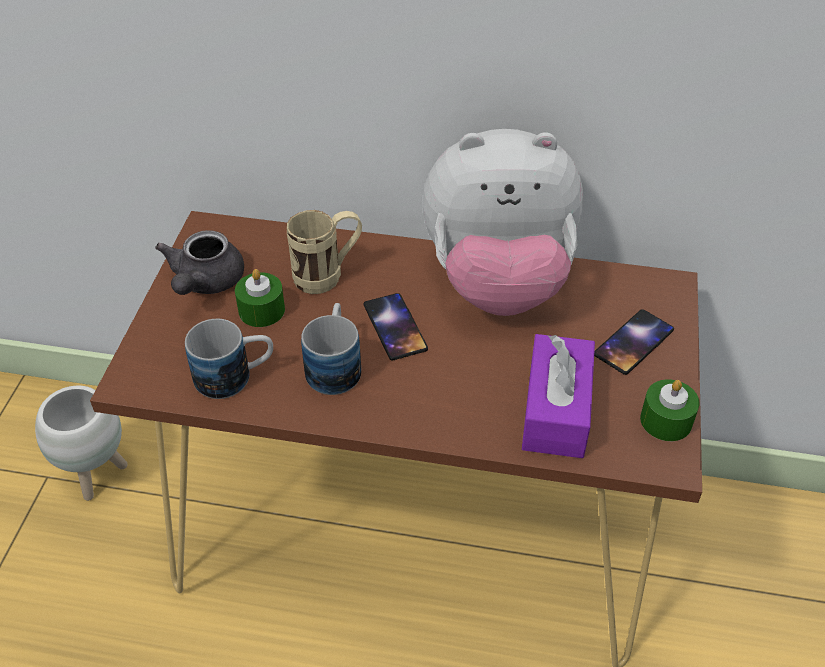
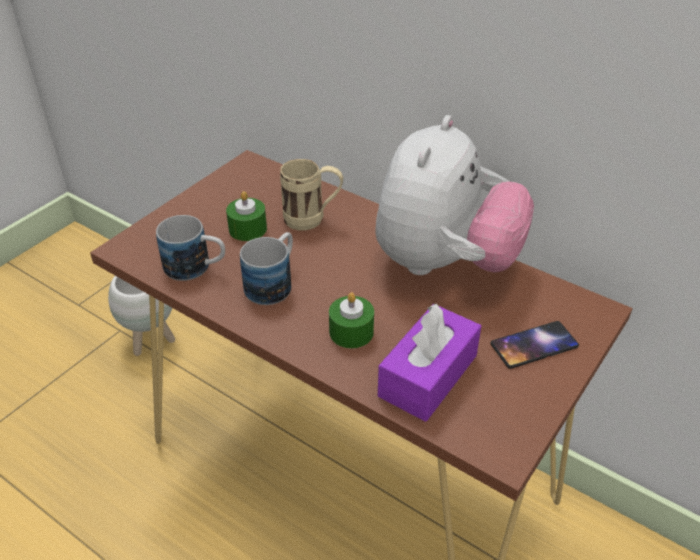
camera: 25 degrees right, 5 degrees down
(205, 283) = (221, 199): grey teapot -> none
(395, 327) = (339, 270): phone -> none
(498, 283) = (444, 264): plush toy -> plush toy turned 90 degrees counterclockwise
(666, 420) = (522, 418): green candle -> green candle (351, 332)

